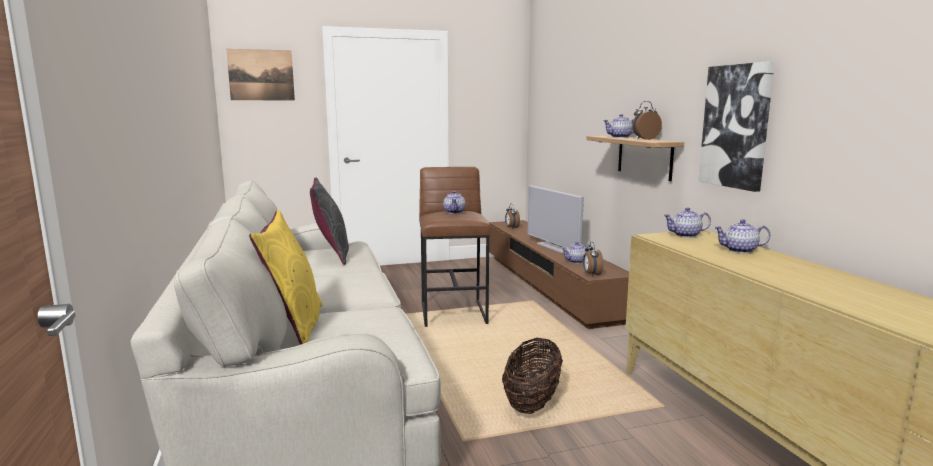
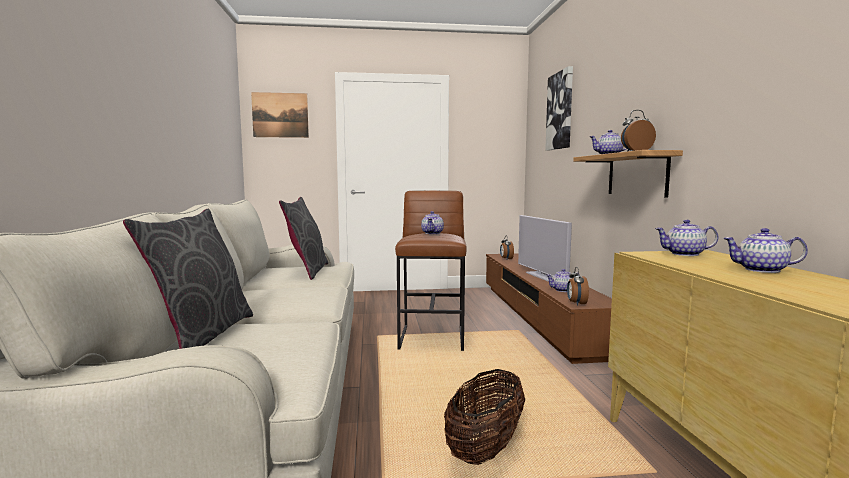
camera: 10 degrees right, 5 degrees down
(294, 326) = (202, 335): yellow pillow -> grey pillow
(736, 126) = (751, 118): picture -> picture (560, 111)

